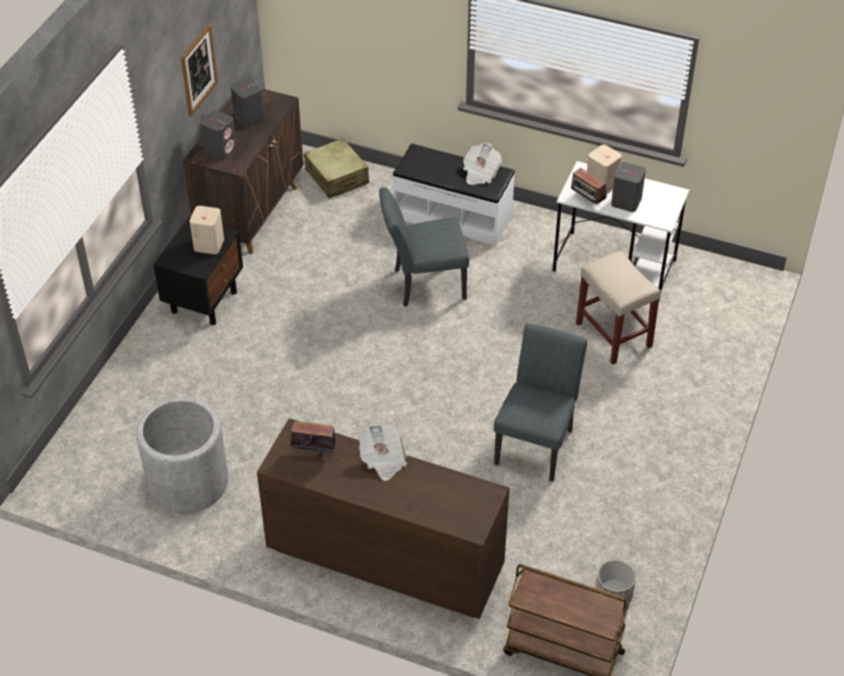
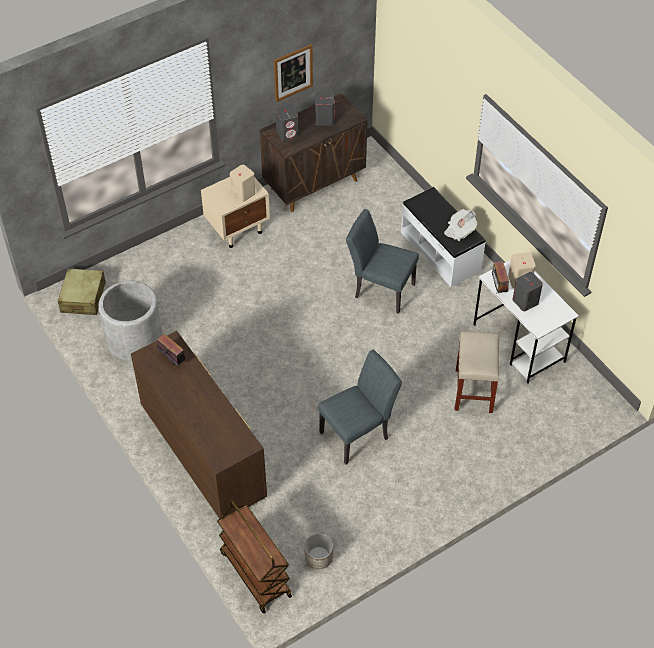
camera: 35 degrees right, 5 degrees up
(204, 301) = (238, 229): black nightstand -> beige nightstand
(337, 177) = (389, 186): beige suitcase -> beige suitcase (83, 298)
(383, 460) = (206, 388): newspaper -> none

